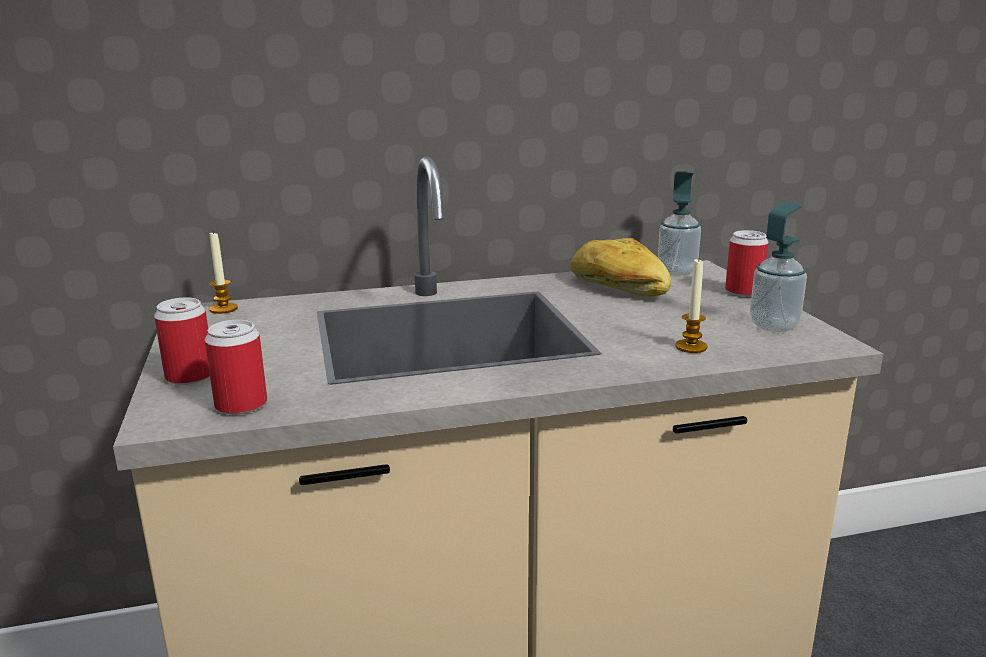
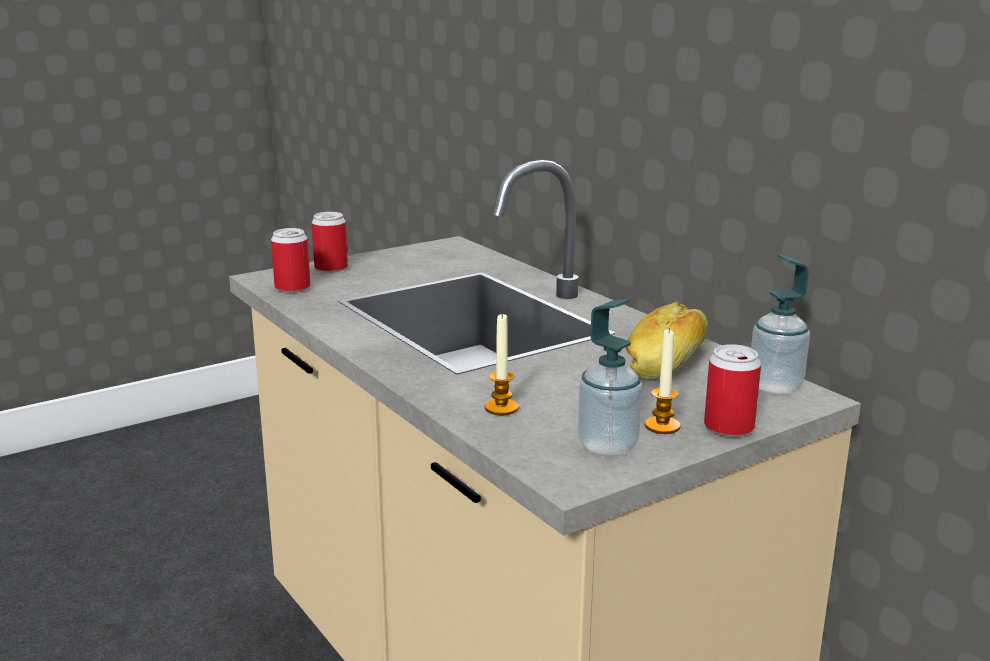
camera: 70 degrees right, 0 degrees up
(223, 309) = (462, 249): candle -> candle (662, 426)

